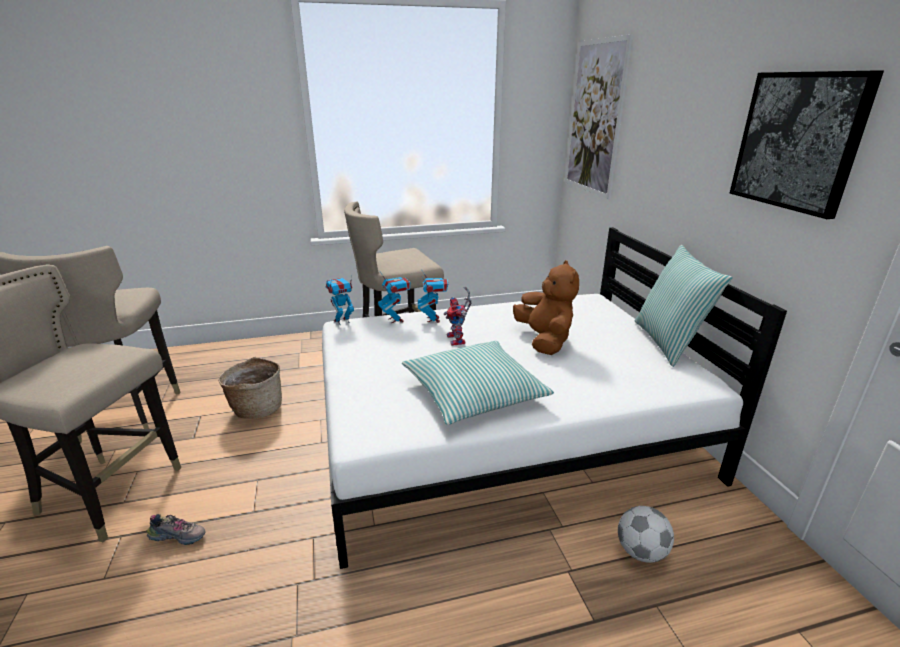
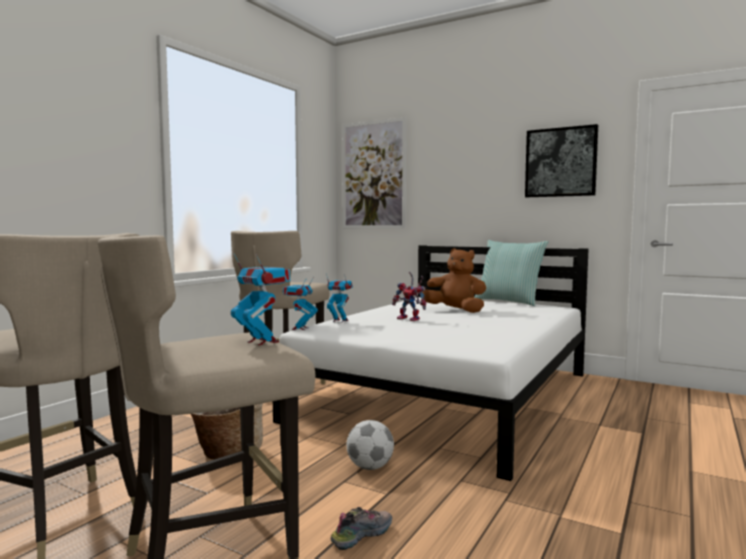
camera: 45 degrees left, 20 degrees down
(433, 319) = (364, 317): toy robot -> toy robot (262, 342)
(474, 392) = (485, 329): pillow -> none
(640, 552) = (606, 407): football -> football (370, 467)

